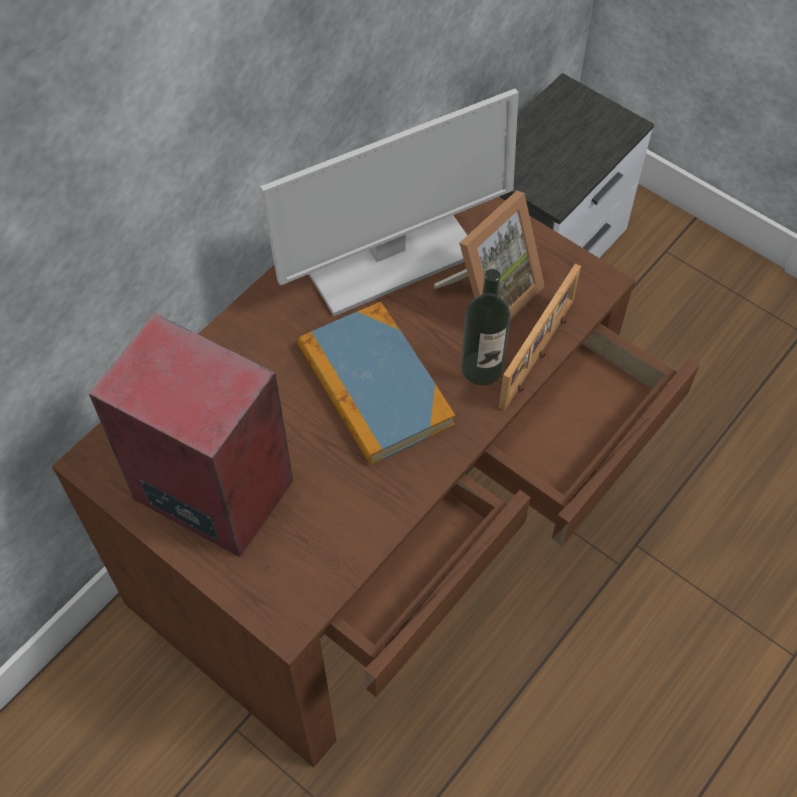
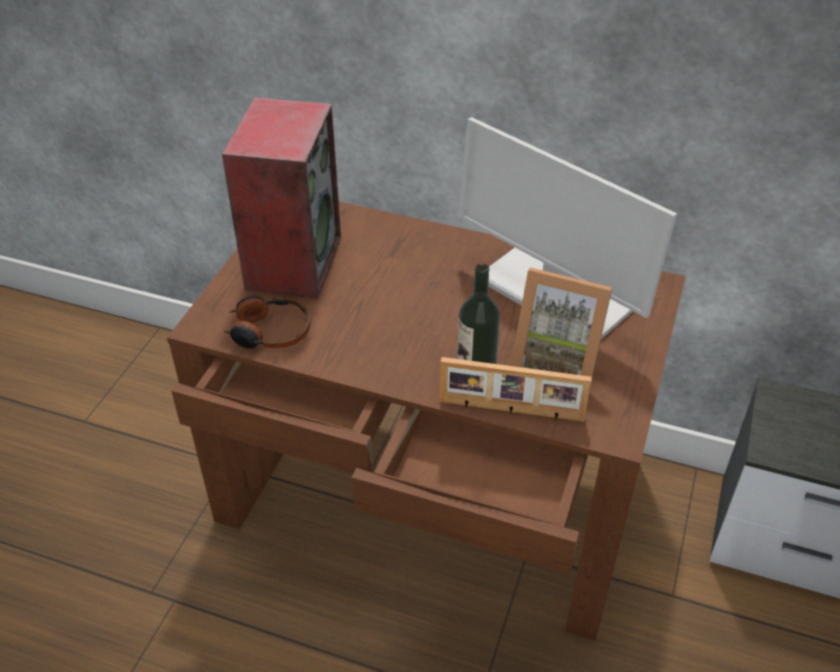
camera: 70 degrees right, 15 degrees down
(330, 546) = (269, 332): none -> headphones
(375, 386) = (423, 319): book -> none

